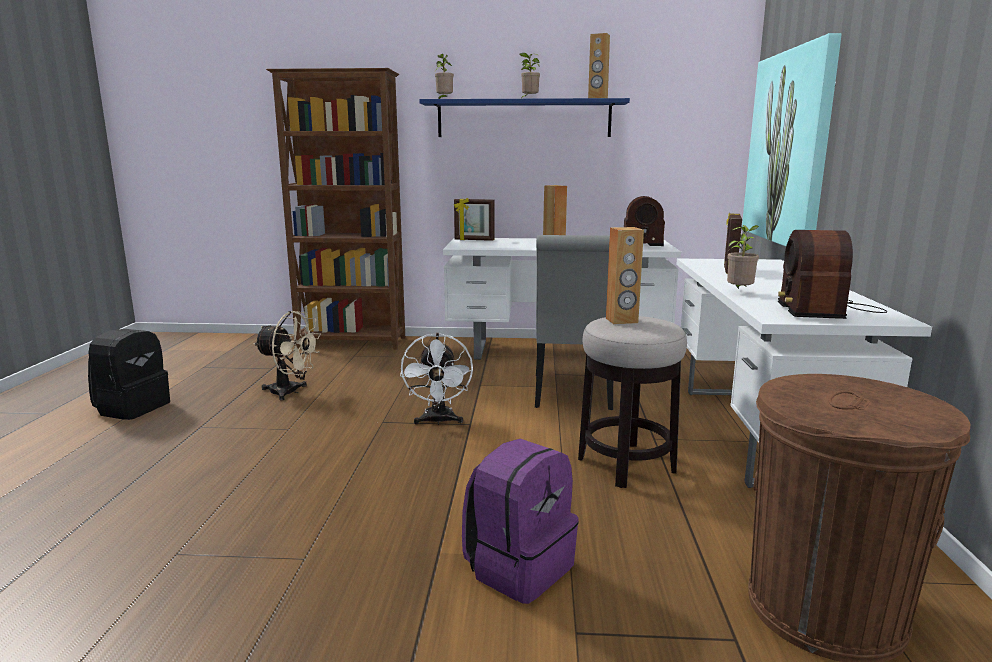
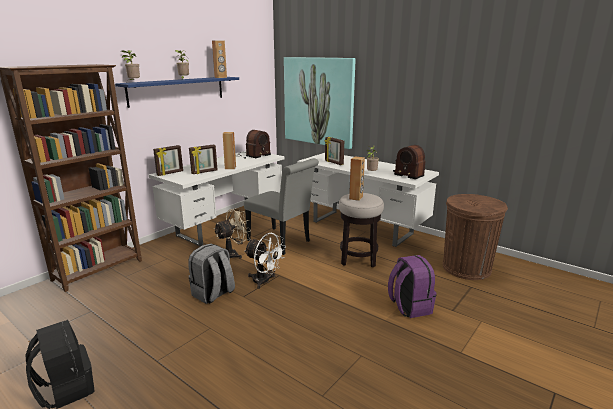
camera: 55 degrees left, 5 degrees up
(290, 392) = (151, 314): beige fan -> beige fan (233, 254)
(367, 404) = (213, 294): none -> grey backpack
(509, 245) = (204, 172): none -> picture frame

